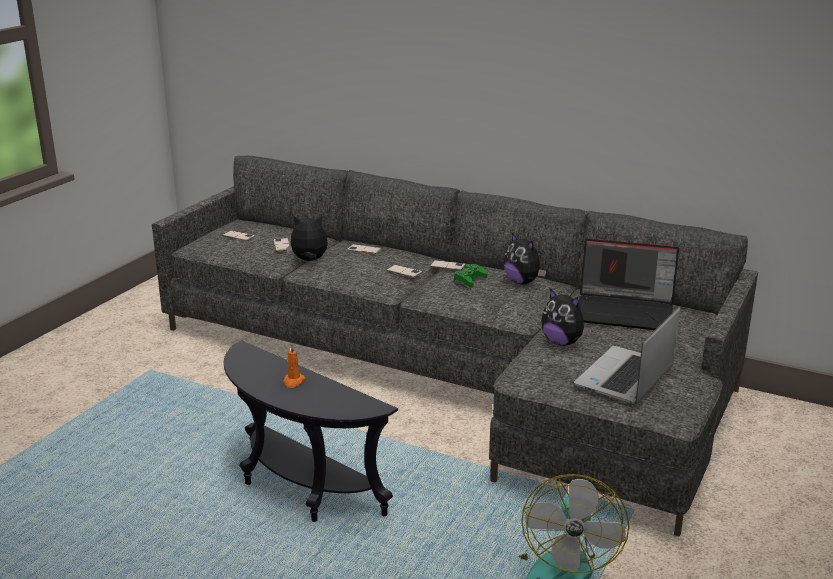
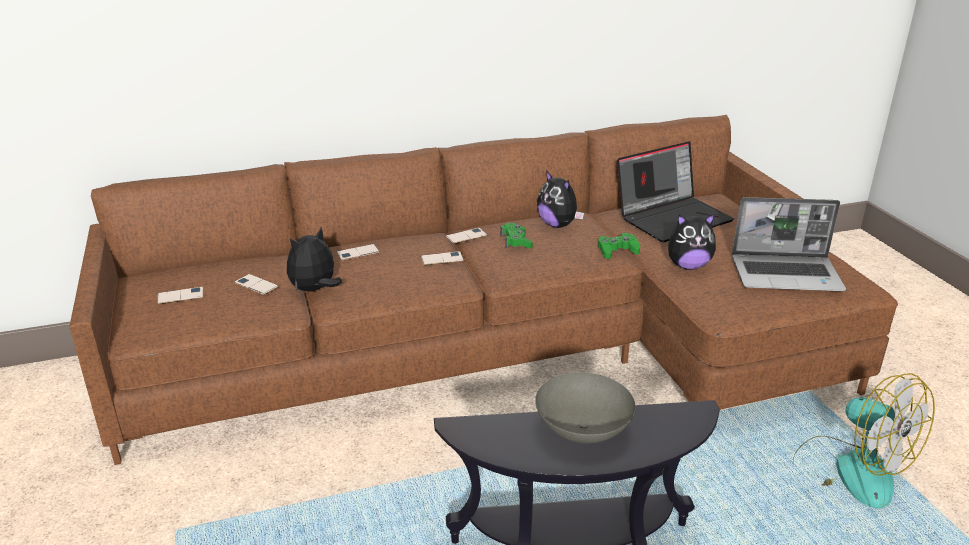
camera: 45 degrees left, 5 degrees up
(293, 381) = (582, 432): orange candle -> grey bowl
(455, 374) = (504, 350): grey sofa -> brown sofa
(522, 282) = (558, 225): plush toy -> plush toy turned 45 degrees clockwise
(529, 312) = (617, 250): none -> green game controller
(625, 378) = (787, 274): laptop -> laptop turned 75 degrees counterclockwise

